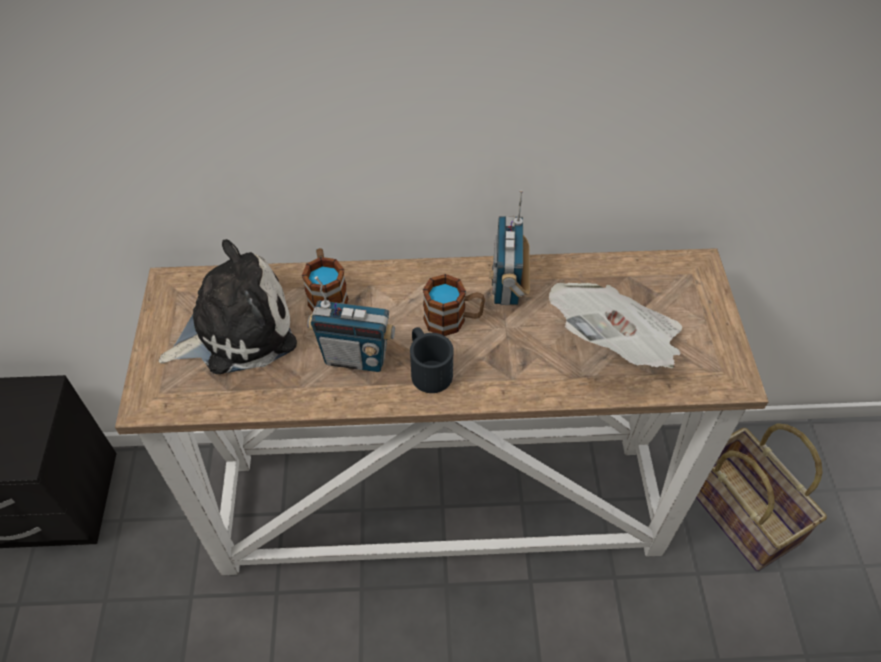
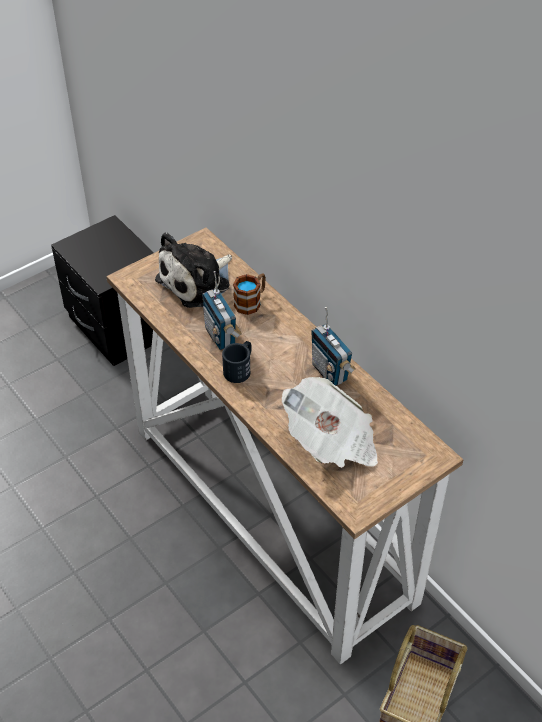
camera: 55 degrees right, 5 degrees down
(236, 329) = (197, 281): plush toy -> plush toy turned 105 degrees clockwise
(453, 320) = (282, 362): mug -> none
(507, 285) = (330, 372): radio -> radio turned 90 degrees counterclockwise

